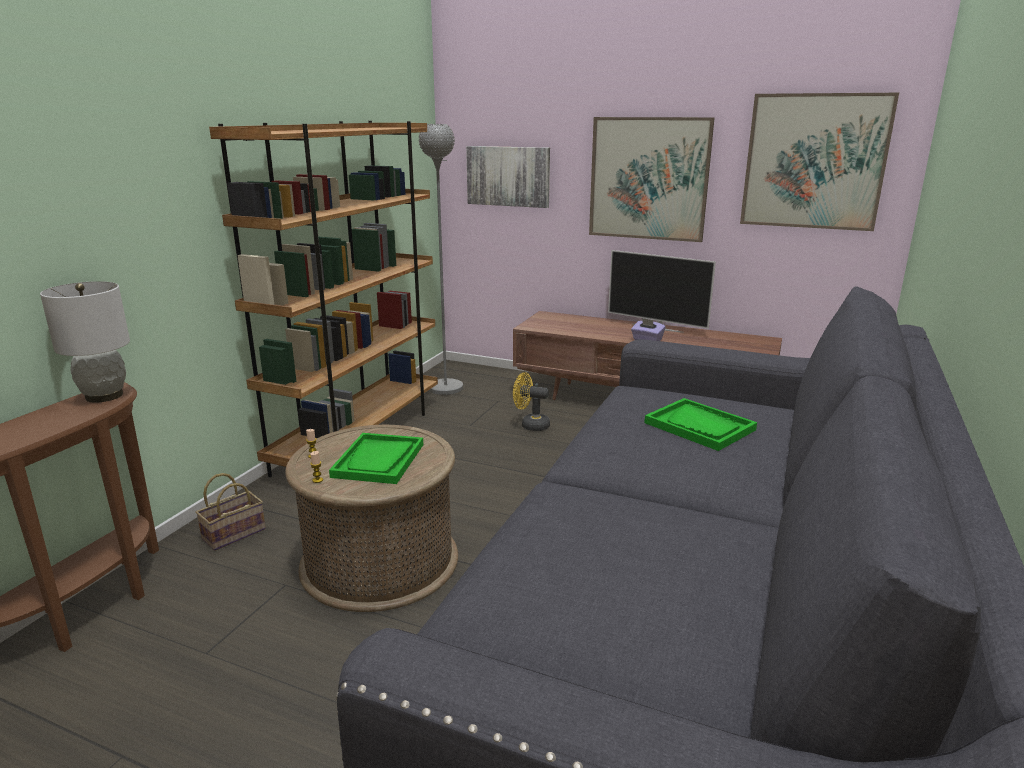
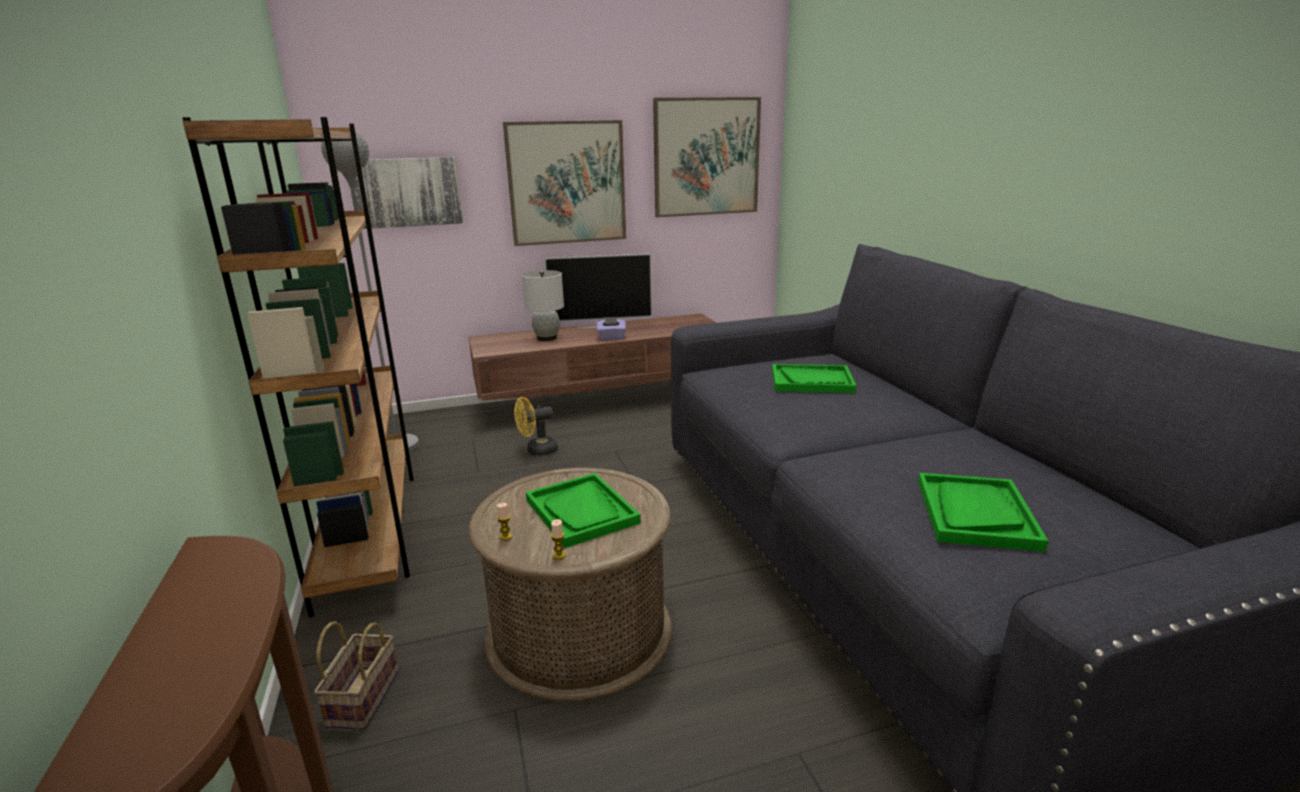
camera: 40 degrees left, 0 degrees up
(104, 396) = (223, 562): white table lamp -> white table lamp (547, 338)
(578, 585) = (975, 513): none -> green tray

